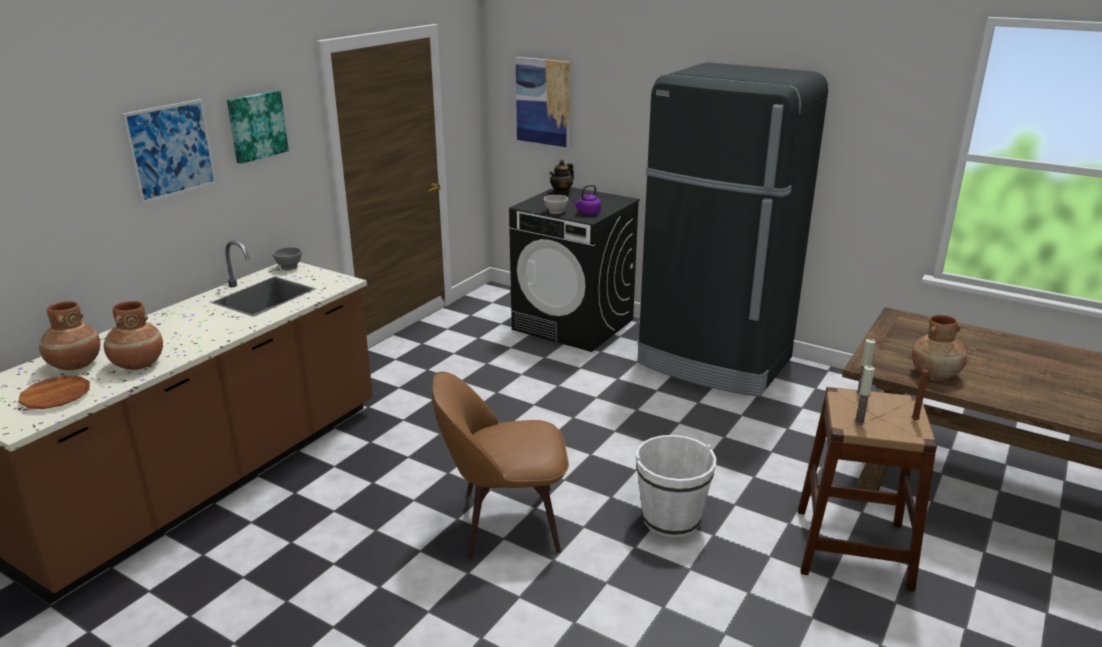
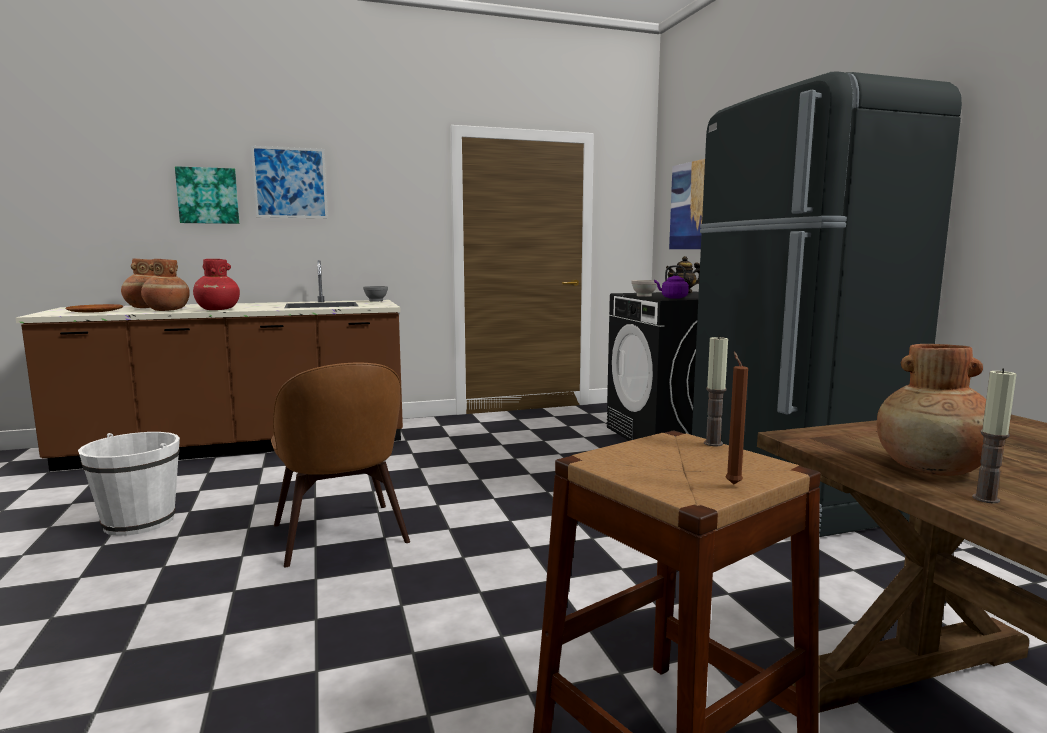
camera: 40 degrees right, 15 degrees down
(196, 344) = (218, 309): none -> red vase
(256, 126) = (375, 181): picture -> picture (208, 196)
(505, 522) = (341, 536): brown chair -> brown chair turned 150 degrees counterclockwise
(671, 518) = (484, 599): white bucket -> white bucket (139, 522)
(859, 421) = (630, 462): candle -> candle (986, 499)

